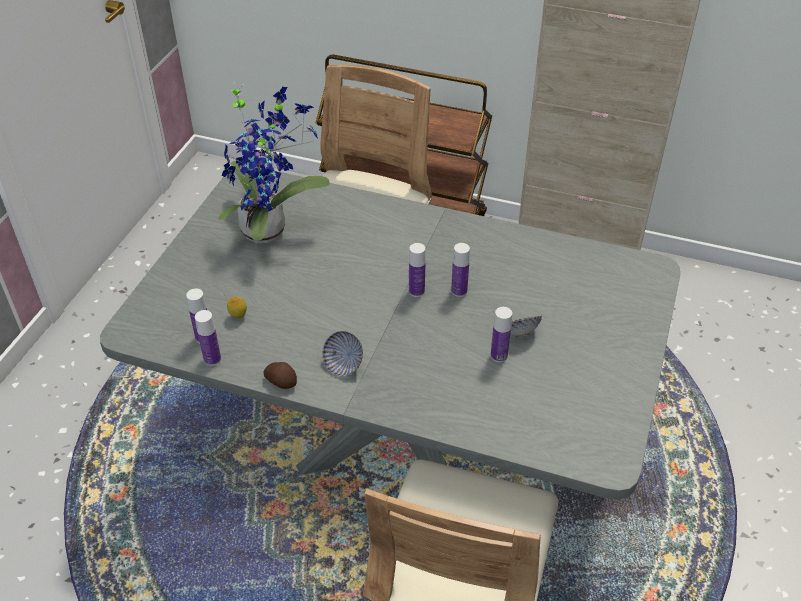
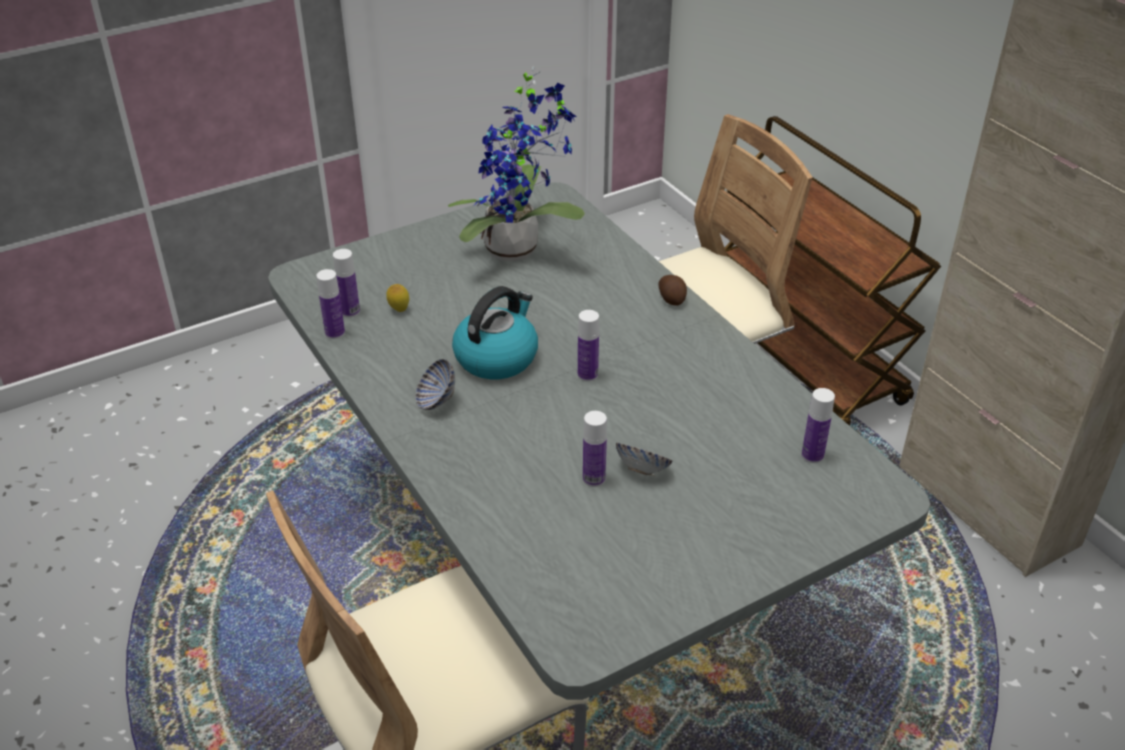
camera: 40 degrees right, 5 degrees down
(281, 381) = (367, 383): potato -> potato (672, 298)
(346, 312) = (497, 357): none -> kettle
(459, 291) = (631, 397): bottle -> bottle (812, 455)

